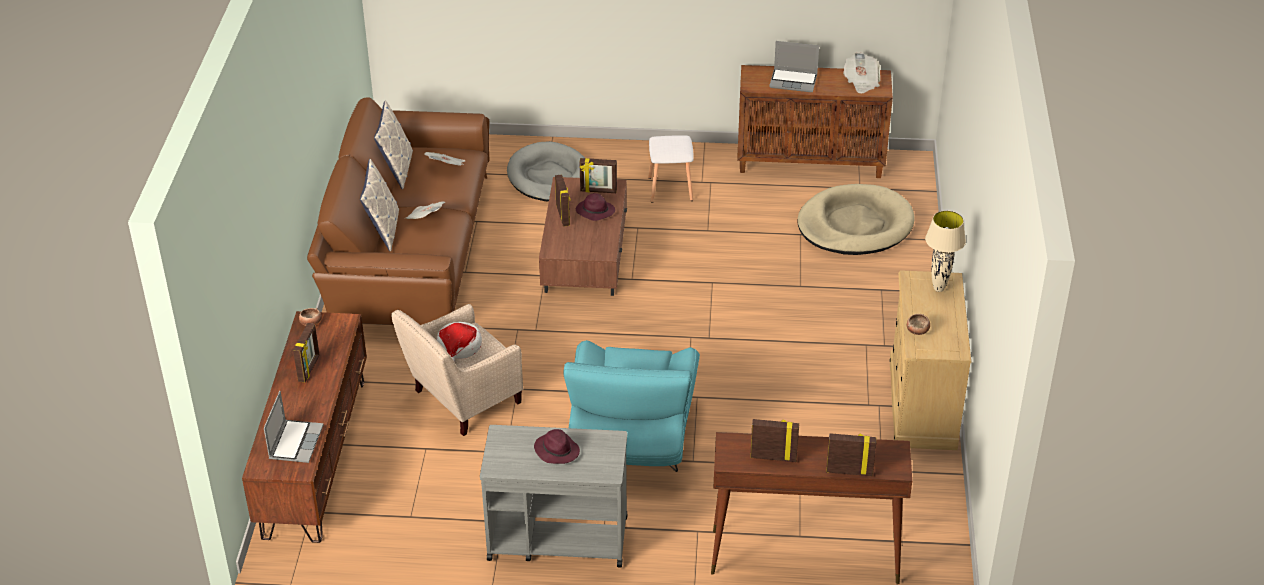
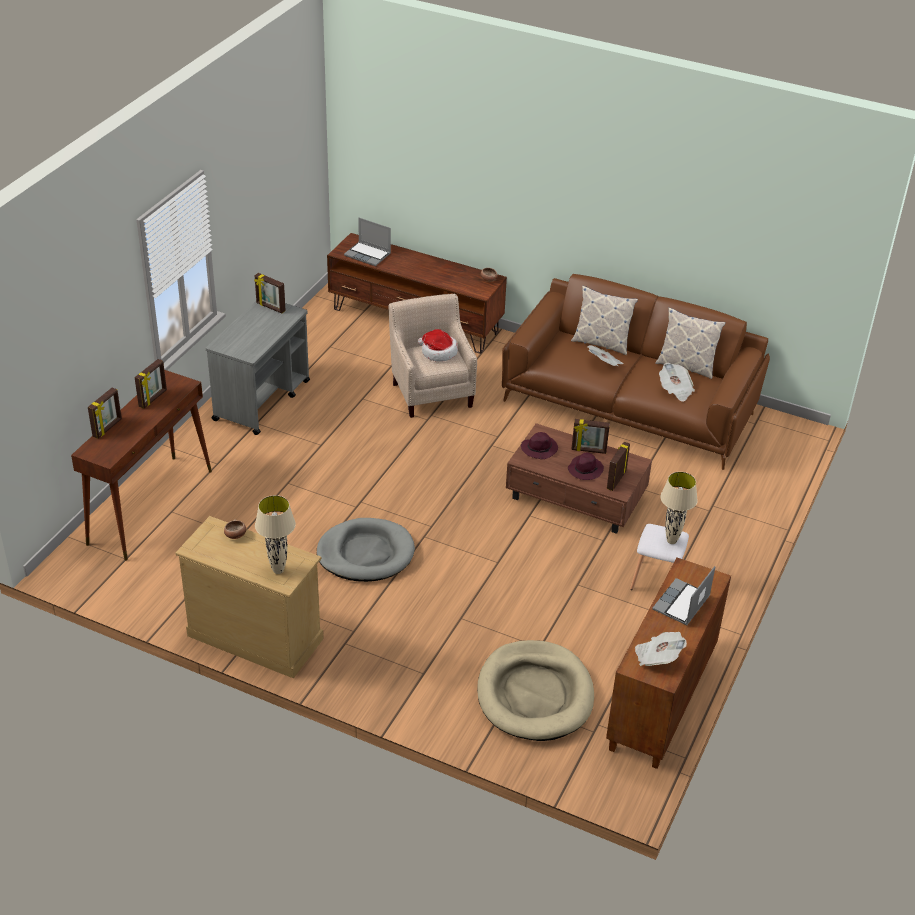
camera: 110 degrees right, 0 degrees up
(309, 369) = (438, 271): picture frame -> picture frame (270, 307)
(549, 176) = (709, 507): grey dog bed -> grey dog bed (365, 553)
(556, 450) = (259, 330): purple hat -> purple hat (539, 448)
(631, 439) = (333, 459): turquoise armchair -> none
(672, 139) = (671, 541): none -> beige table lamp

